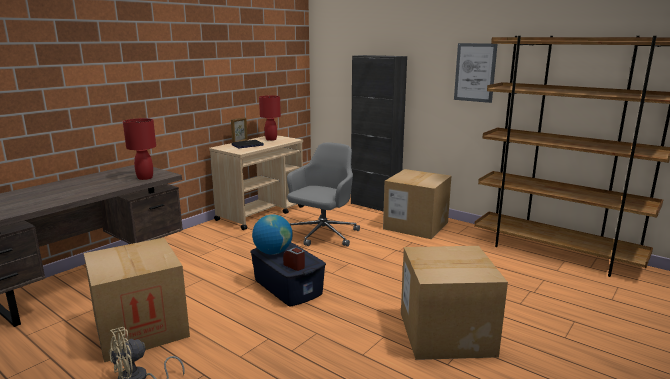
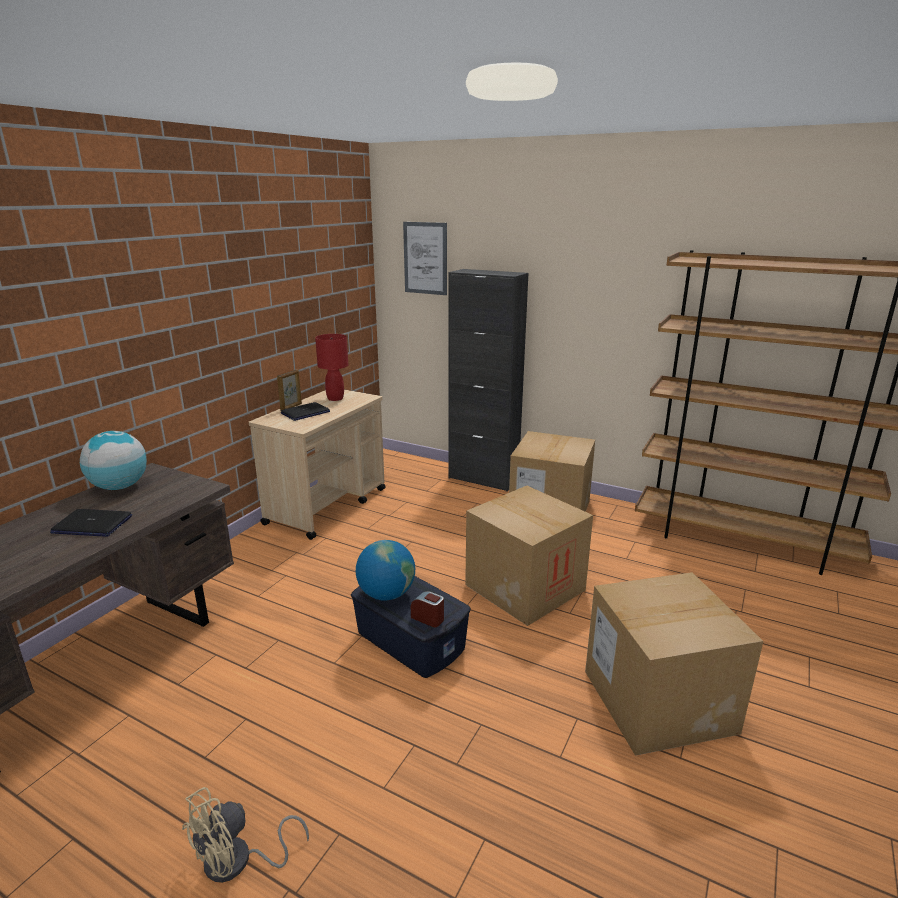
camera: 10 degrees left, 5 degrees up
(93, 186) = (92, 524): none -> laptop
(116, 172) = (119, 487): none -> globe
(141, 328) = (210, 753): cardboard box -> cardboard box (525, 587)
(145, 178) = (172, 497): red table lamp -> none
(322, 235) = (428, 538): grey office chair -> none
(475, 72) = (628, 298): picture -> picture (425, 258)

